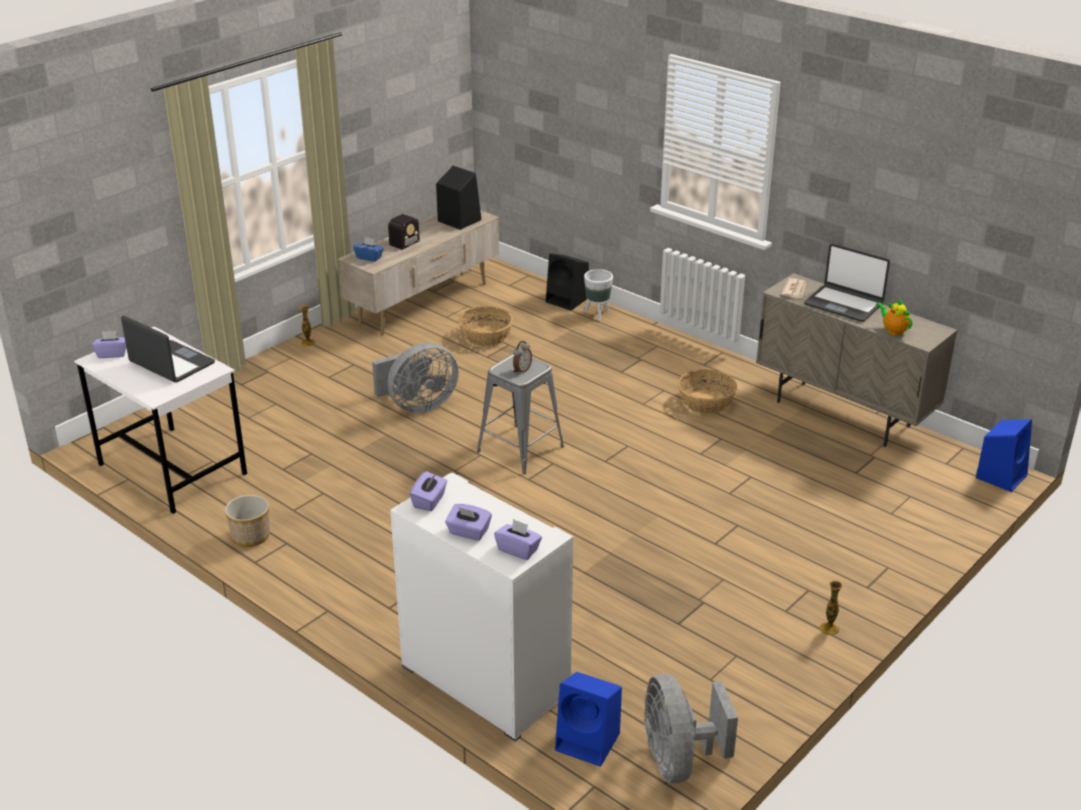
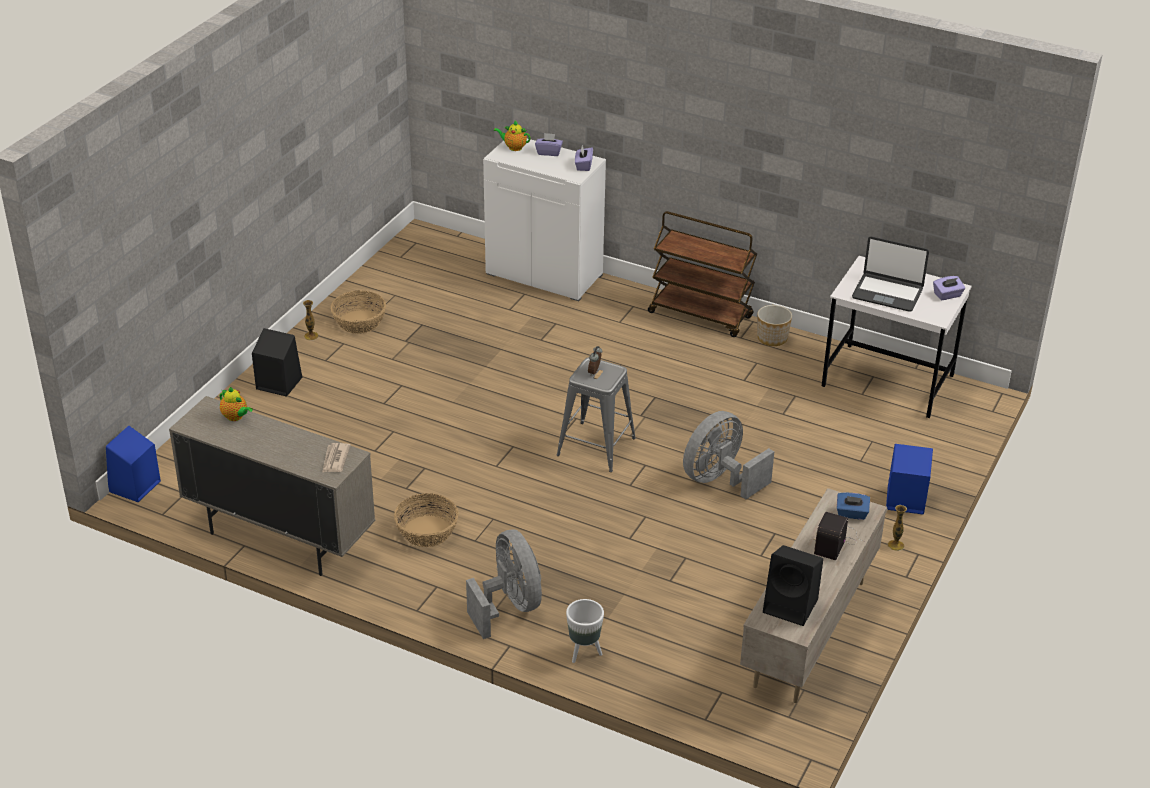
camera: 165 degrees right, 5 degrees up
(311, 581) = (701, 315): none -> brown cart
(485, 336) = (703, 589): basket -> basket (359, 321)
(518, 550) = (513, 147): purple tissue box -> teapot
(568, 300) = (631, 673): black speaker -> black speaker (277, 383)
(589, 742) = (466, 254): blue speaker -> blue speaker (904, 500)
(678, 760) = (409, 253): grey fan -> grey fan (509, 606)
(844, 304) = (282, 446): laptop -> none

